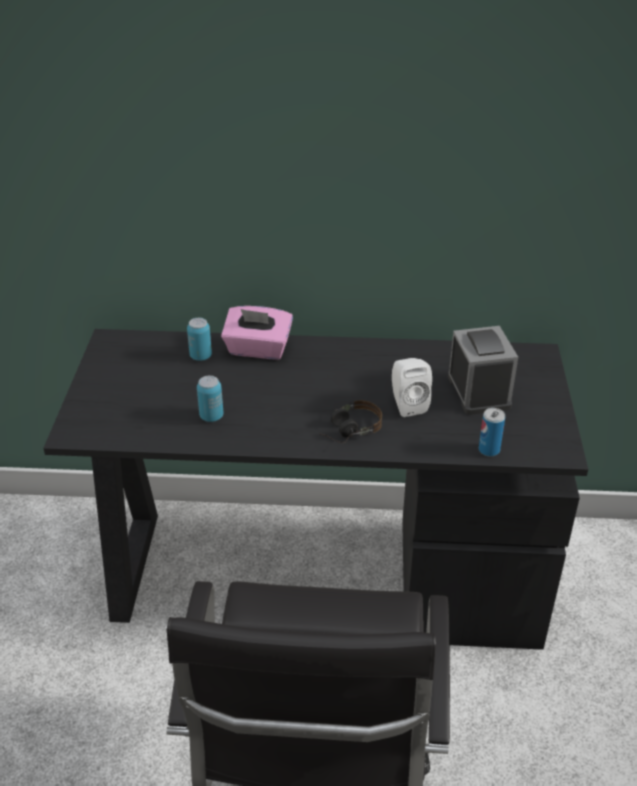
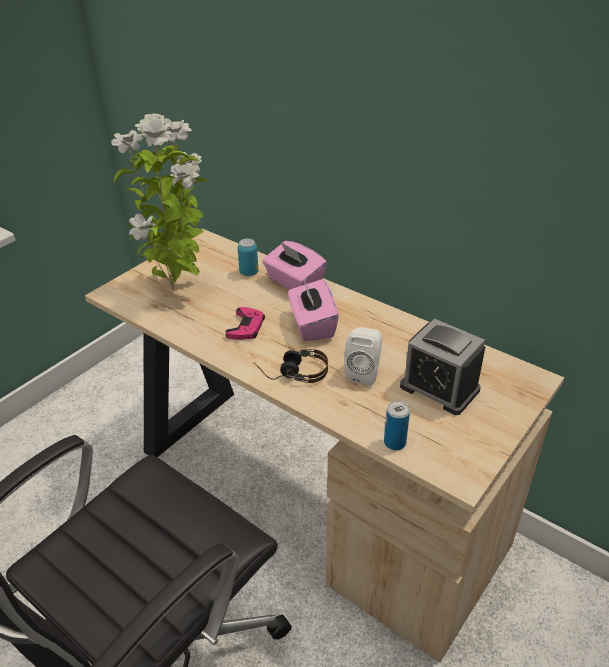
camera: 35 degrees right, 0 degrees up
(142, 401) = (176, 288): none -> potted plant
(211, 416) = (208, 318): can -> none
(259, 409) = (246, 327): none -> pink game controller
(318, 382) = (312, 325): none -> pink tissue box
(318, 572) = (307, 492): black desk -> beige desk
(478, 391) = (439, 388): alarm clock -> alarm clock turned 105 degrees clockwise

